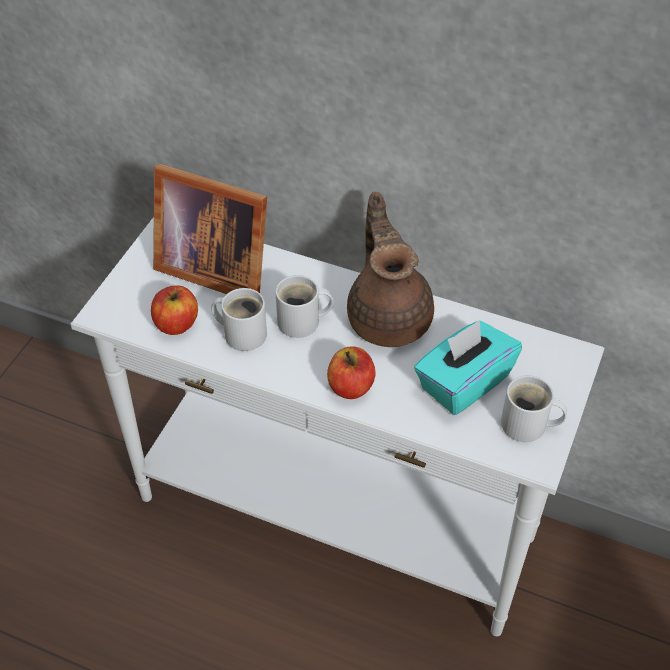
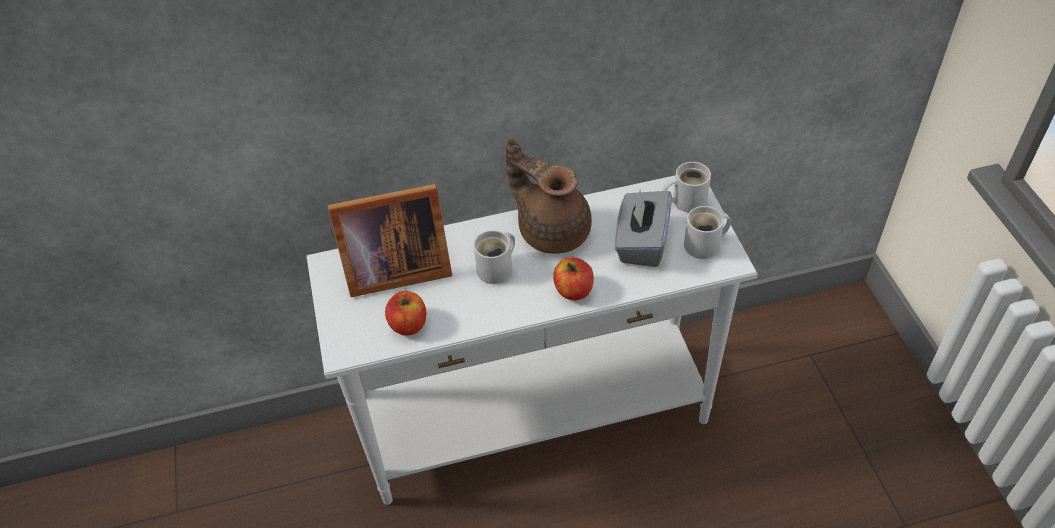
camera: 35 degrees left, 0 degrees up
(242, 332) = (463, 301): white mug -> white mug (686, 200)
(463, 383) = (641, 243): turquoise tissue box -> grey tissue box

